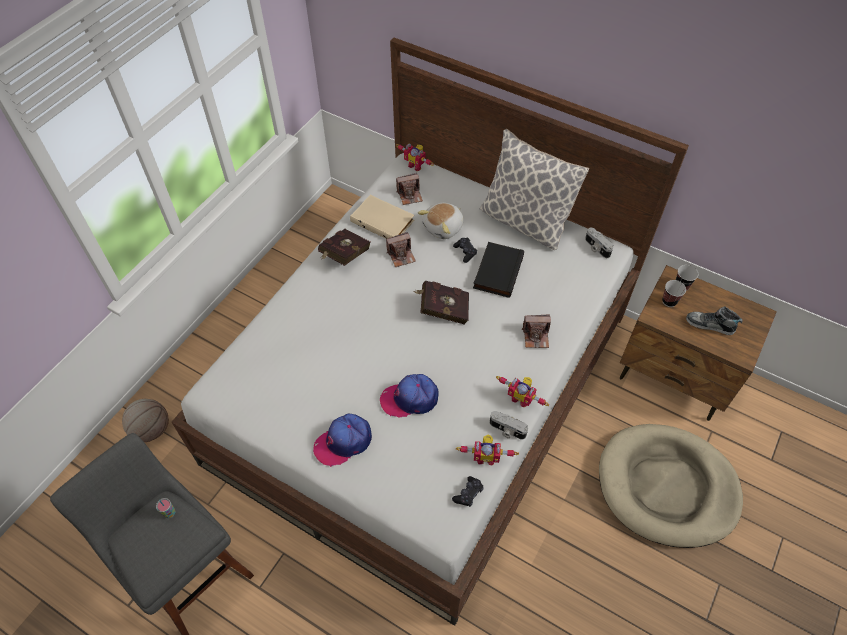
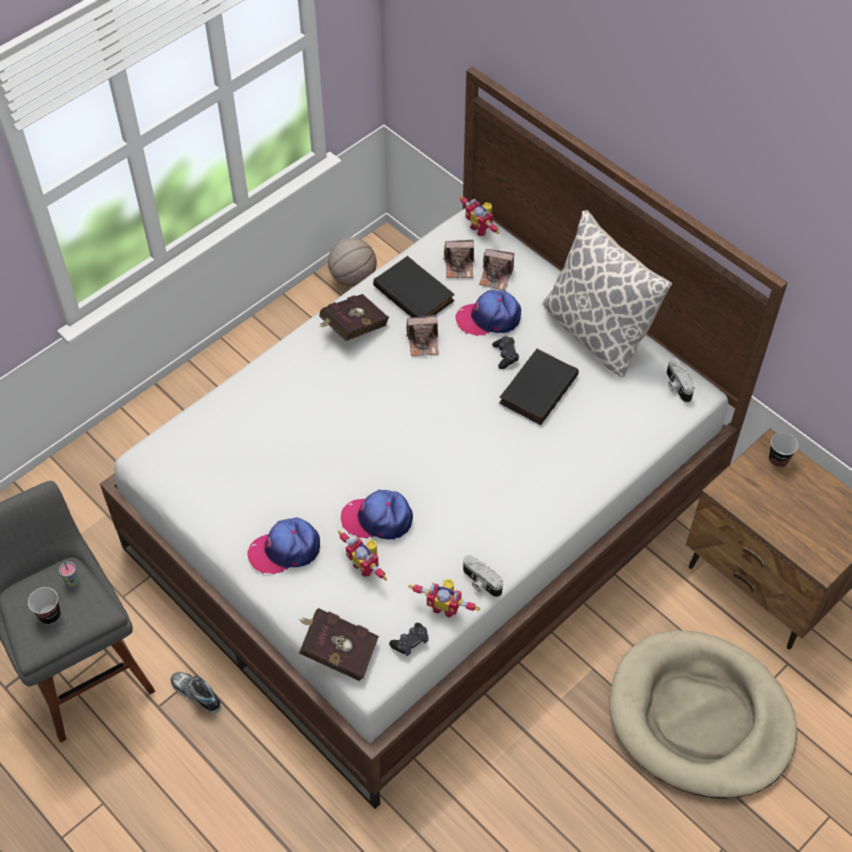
camera: 15 degrees right, 0 degrees up
(151, 429) = (77, 492): basketball -> basketball (352, 278)
(383, 220) = (415, 293): beige book -> black book
(442, 310) = (451, 421): red book -> red book (337, 651)
(444, 227) = (489, 318): plush toy -> cap
(521, 398) = (512, 549): toy robot -> toy robot (366, 565)
(536, 336) = (556, 480): camera -> camera (496, 277)
(669, 301) = (753, 476): cup -> cup (50, 615)
(710, 325) = (795, 518): shoe -> shoe (196, 694)

